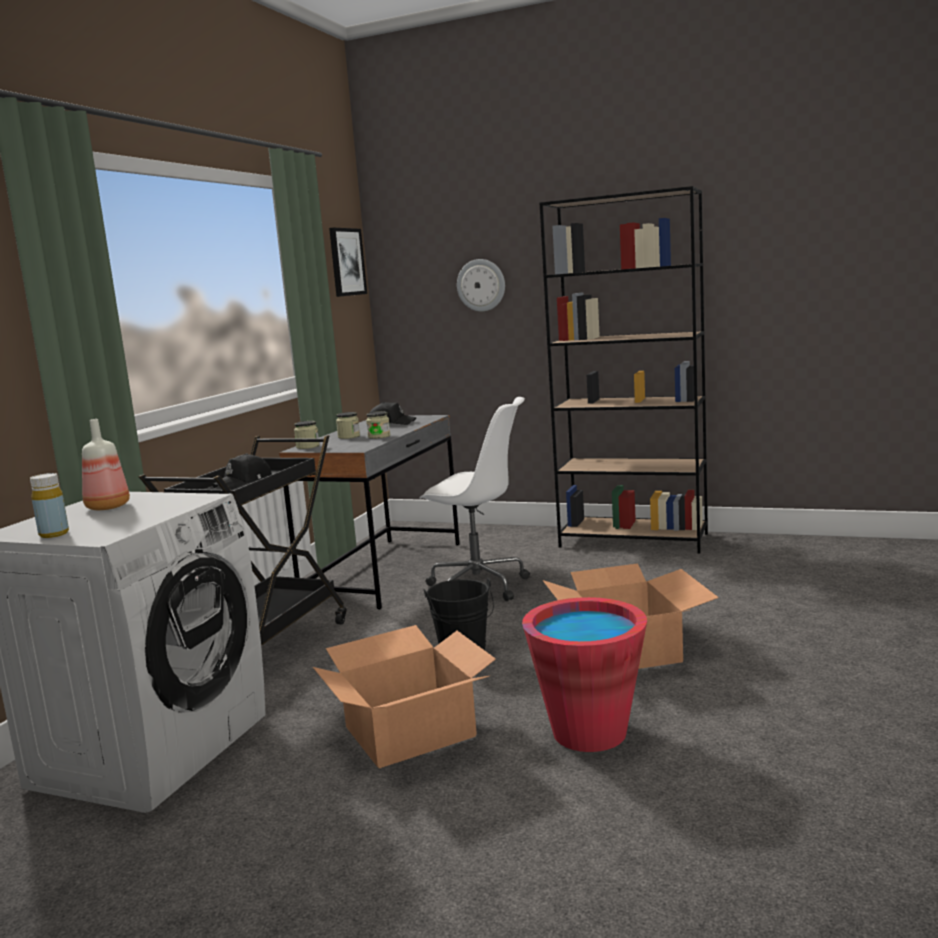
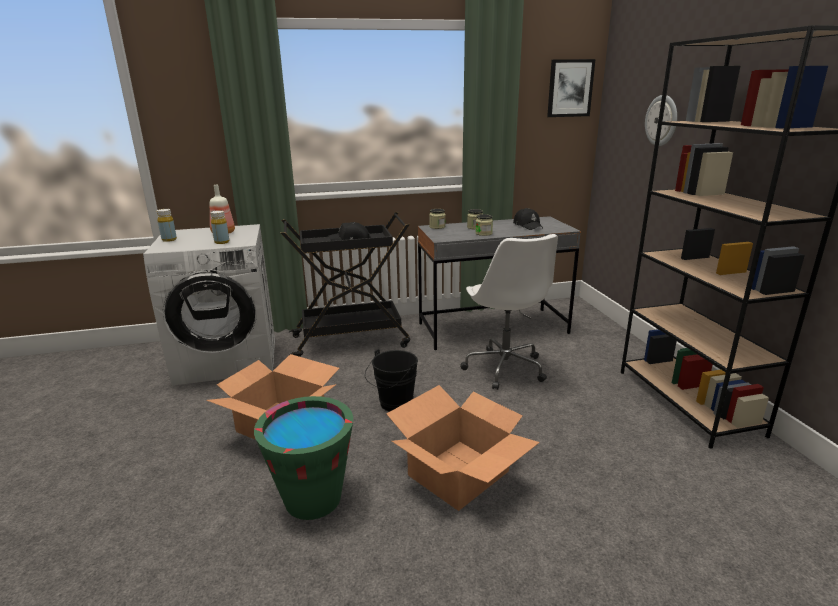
camera: 55 degrees right, 10 degrees up
(164, 507) = (222, 242): none -> yellow bottle
(589, 732) = (313, 499): red bucket -> green bucket

